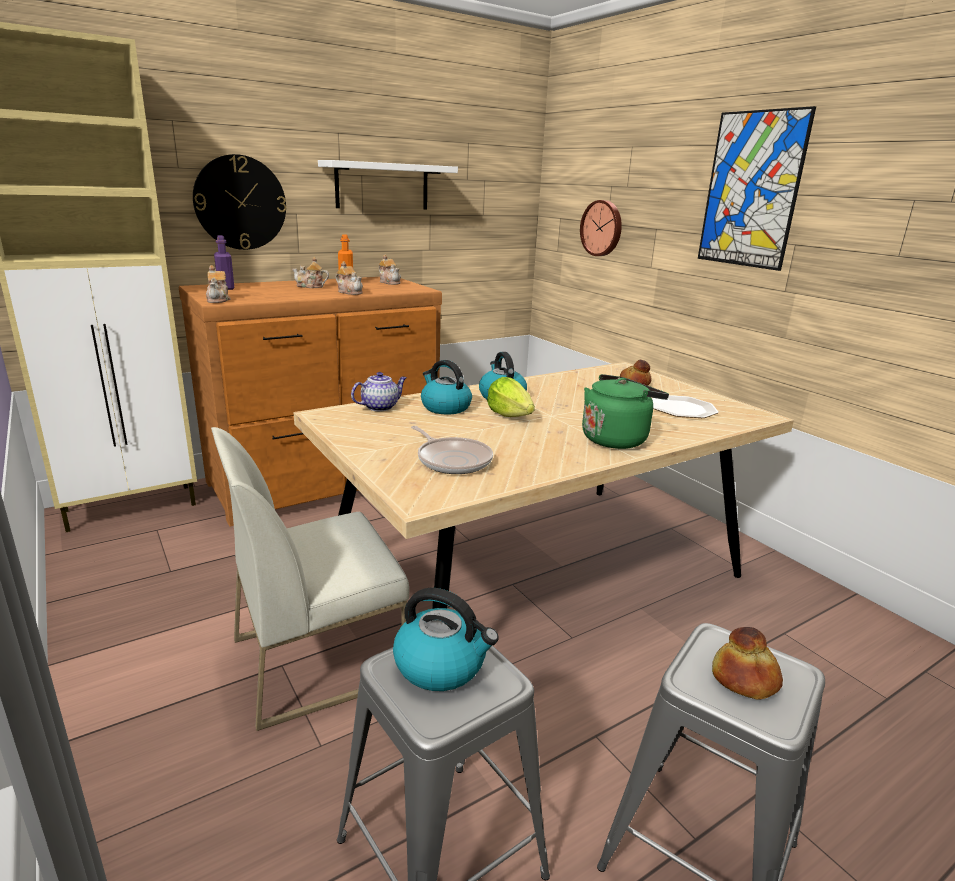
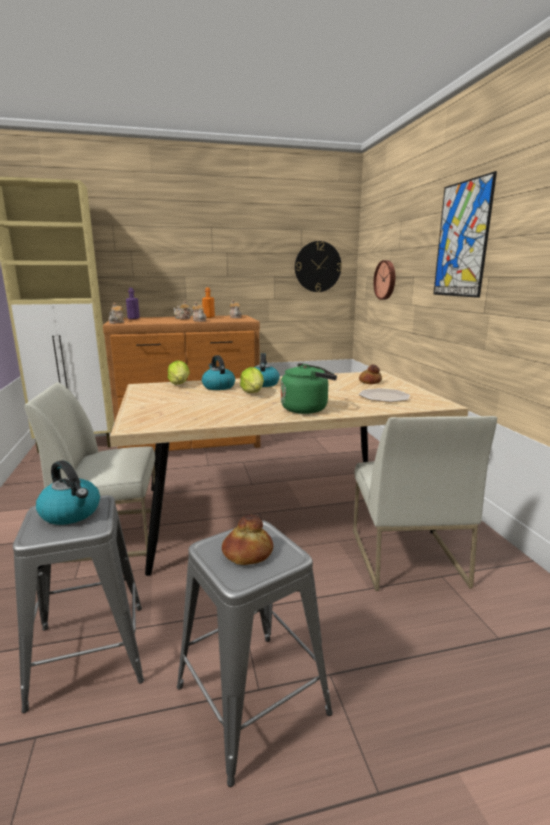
camera: 20 degrees right, 5 degrees down
(240, 203) = (150, 270): wall clock -> wall clock (317, 267)
(380, 407) = (179, 384): teapot -> lettuce
(382, 186) = (240, 258): white shelf -> none
(452, 460) = (182, 411): frying pan -> none
(729, 614) = (405, 556): none -> white chair

